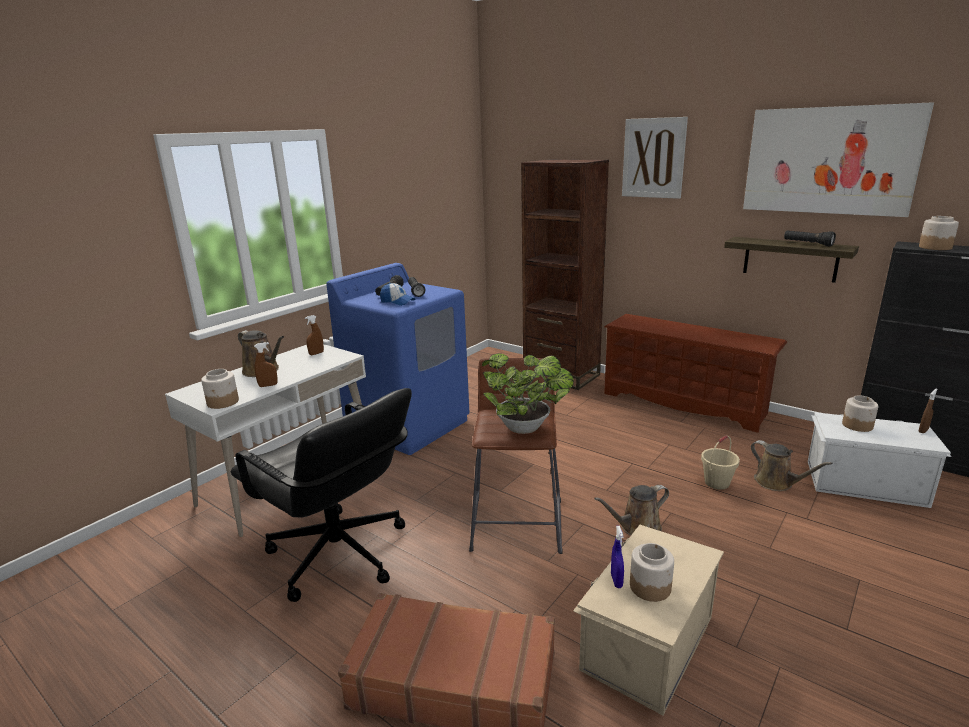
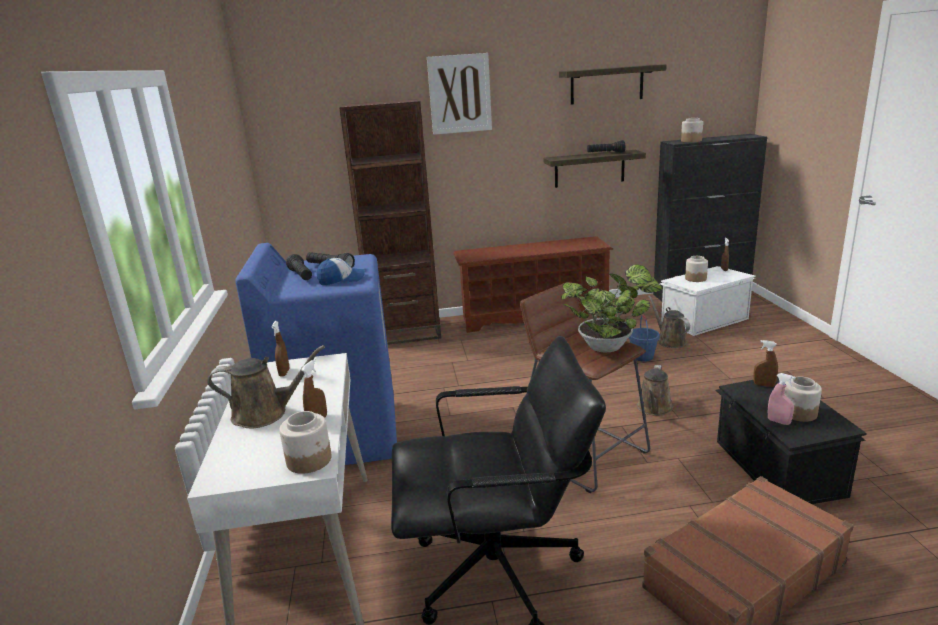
camera: 45 degrees left, 0 degrees up
(616, 581) = (778, 422): blue spray bottle -> pink spray bottle
(645, 642) = (777, 468): beige storage box -> black storage box
(677, 547) = (764, 385): none -> brown spray bottle
(716, 482) = (642, 357): beige bucket -> blue bucket
(777, 483) = (669, 341): brown watering can -> brown watering can turned 120 degrees counterclockwise
(829, 160) = (606, 84): picture -> shelf

